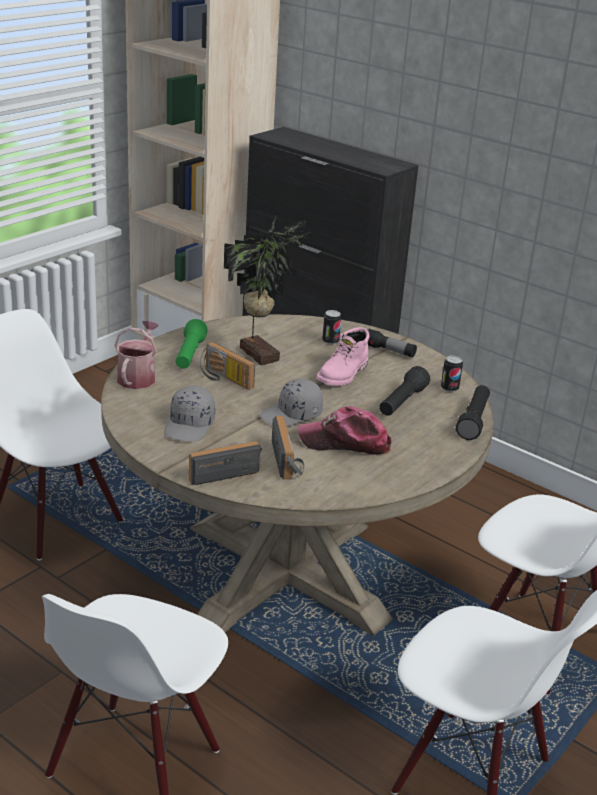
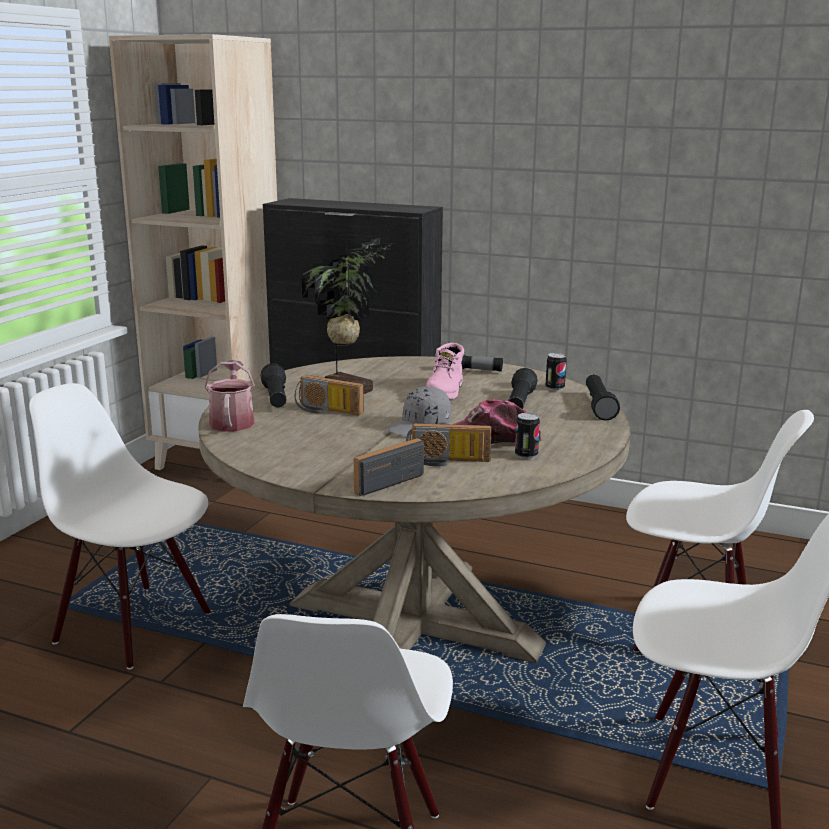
camera: 15 degrees left, 10 degrees down
(189, 355) = (276, 399): green flashlight -> black flashlight
(190, 425) = (320, 450): grey cap -> none
(289, 461) = (447, 461): radio -> radio turned 120 degrees clockwise
(330, 341) = (411, 371): can -> can (526, 455)

